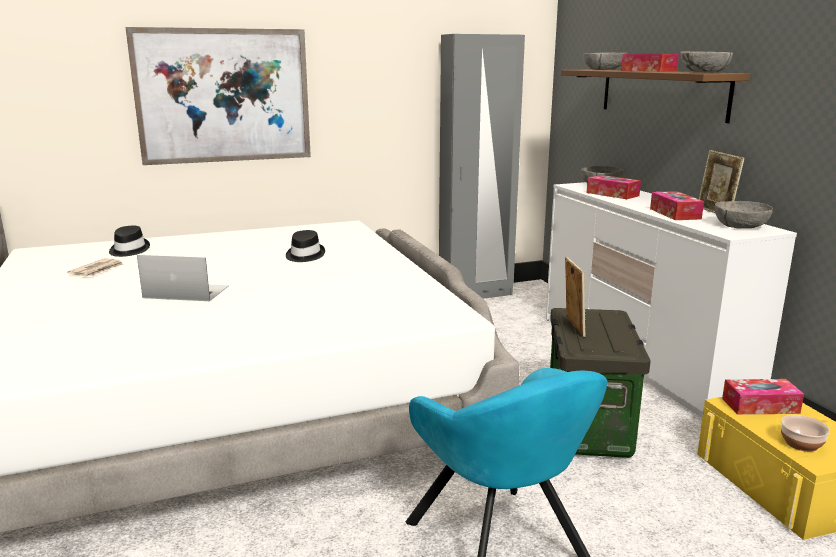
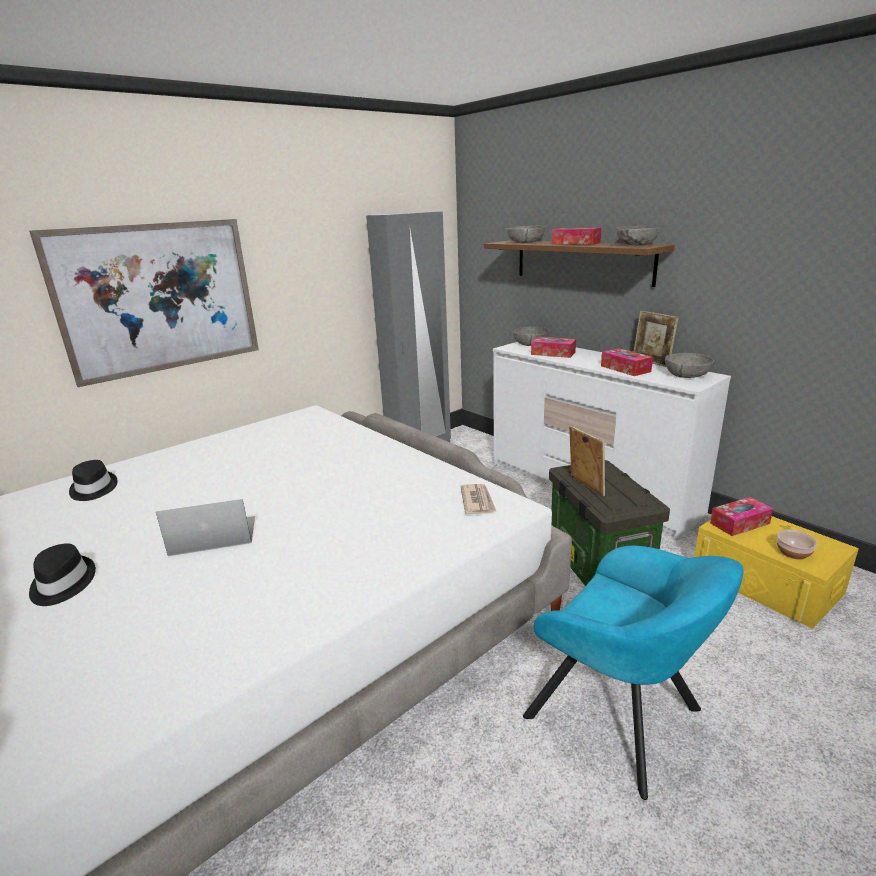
camera: 20 degrees left, 5 degrees up
(97, 270) = (77, 526): newspaper -> newspaper (477, 501)
(304, 255) = (300, 459): black hat -> black hat (62, 584)

